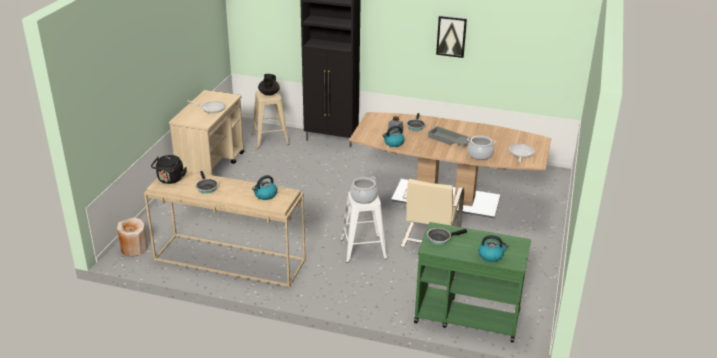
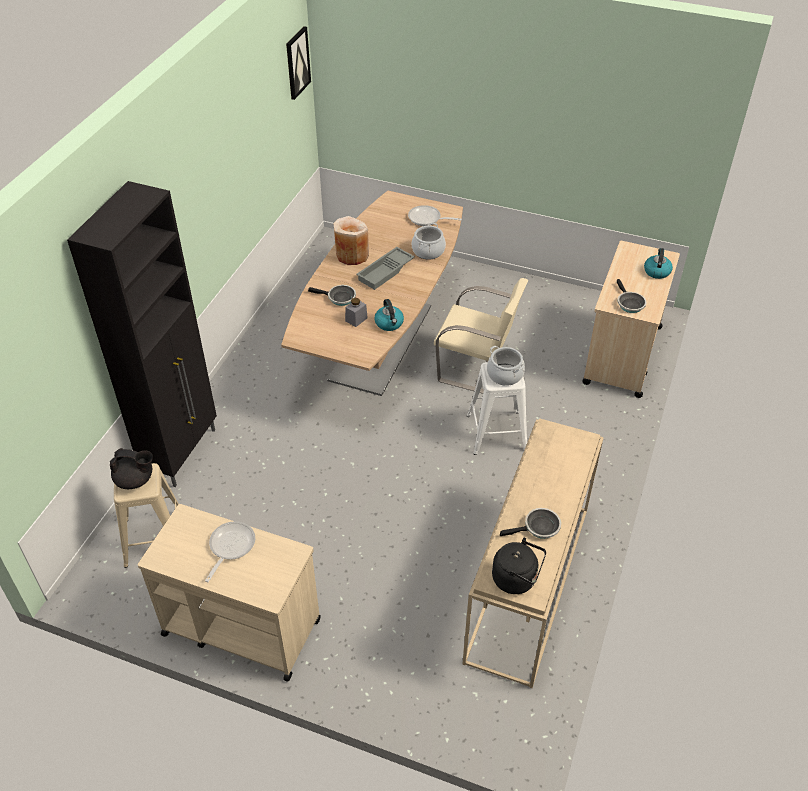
camera: 85 degrees left, 15 degrees up
(134, 249) = (499, 724): beige vase -> beige vase (352, 255)
(265, 195) = (557, 456): kettle -> none
(451, 36) = (224, 178): picture -> picture (297, 63)
(466, 316) = (622, 355): green cart -> beige cart

